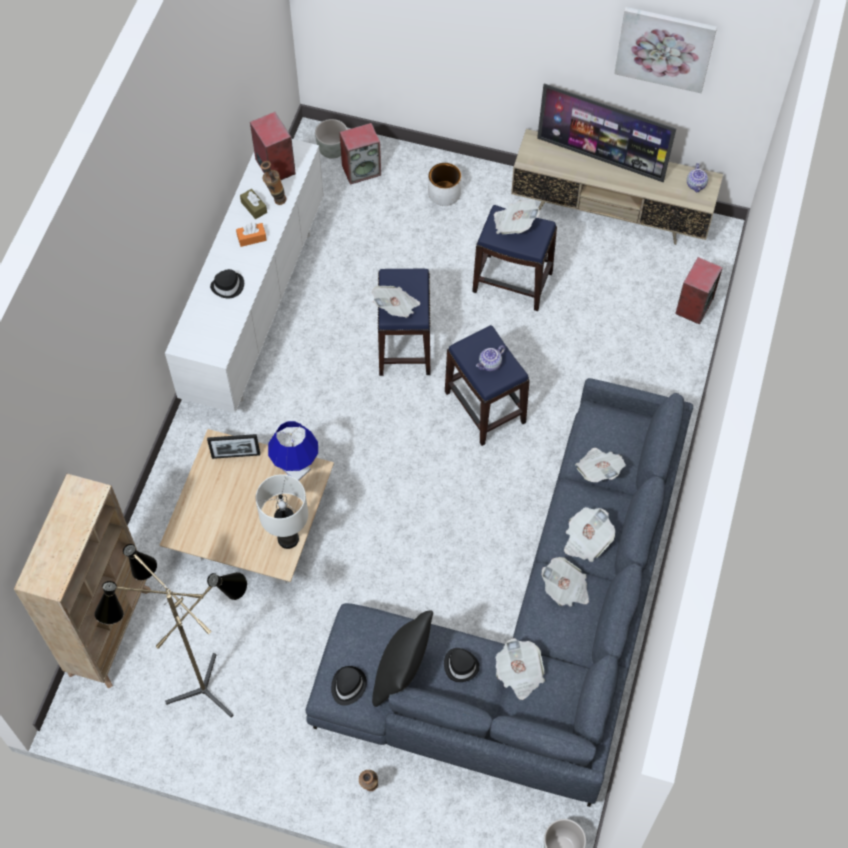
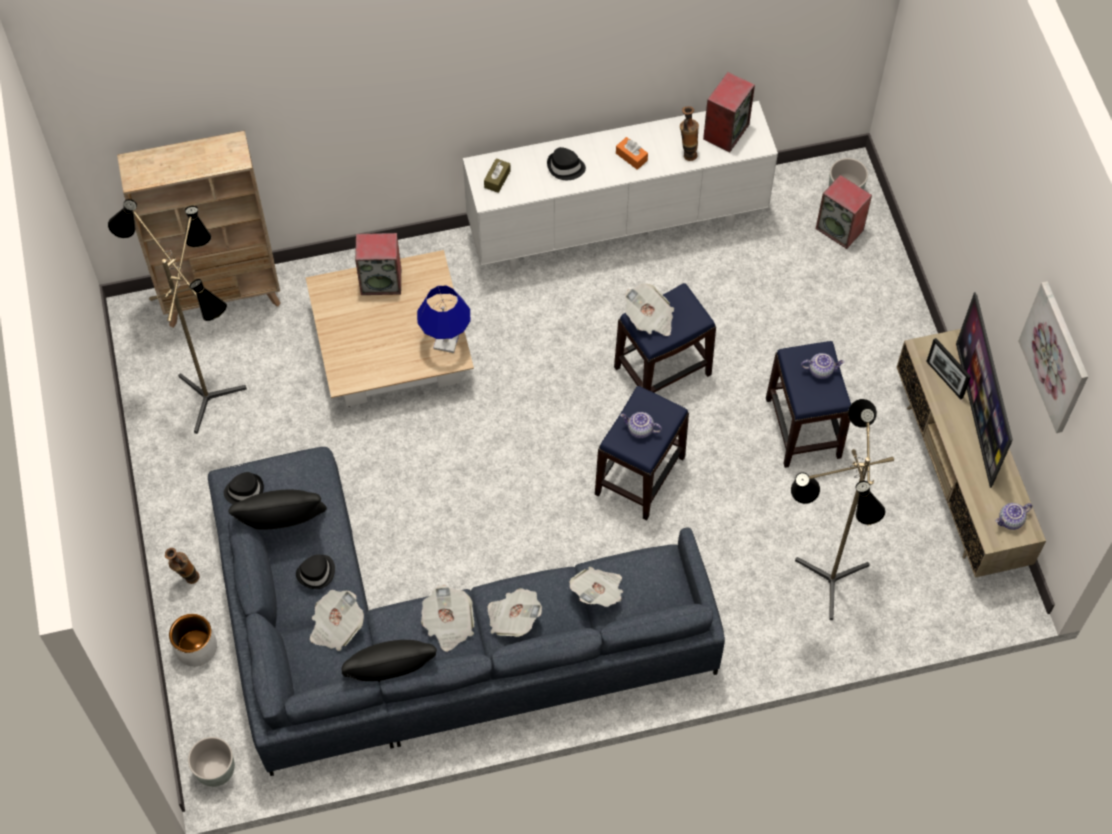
camera: 60 degrees right, 0 degrees up
(236, 455) = (430, 286): picture frame -> picture frame (944, 379)
(254, 207) = (667, 140): brown tissue box -> brown tissue box (497, 179)
(288, 539) = (371, 373): white table lamp -> none
(444, 193) = (866, 314): white planter -> white planter (196, 647)
(514, 224) = (821, 370): newspaper -> teapot
(587, 654) = (392, 677): none -> black pillow
(644, 337) = (822, 582): none -> floor lamp
(694, 305) = (897, 612): speaker -> speaker (381, 281)

